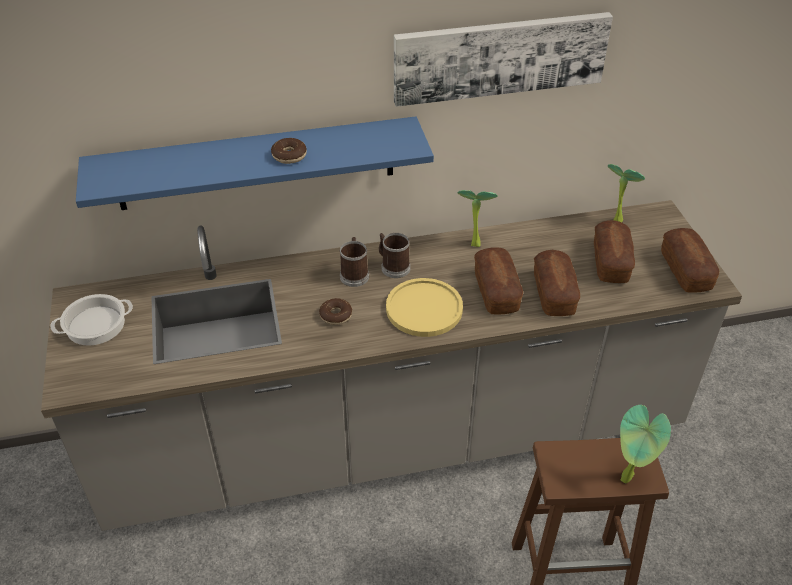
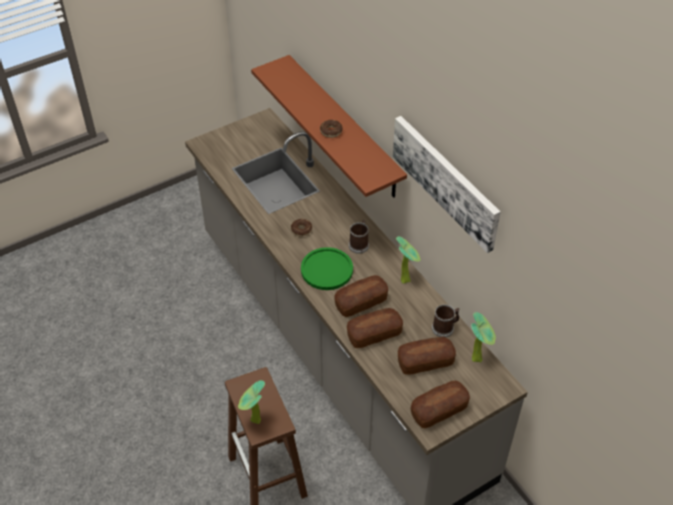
camera: 70 degrees right, 5 degrees up
(96, 324) = (250, 135): cooking pot -> none
(256, 164) = (344, 127): blue shelf -> brown shelf
(354, 274) = (343, 227): mug -> mug (445, 327)
(424, 309) = (327, 269): yellow plate -> green plate

